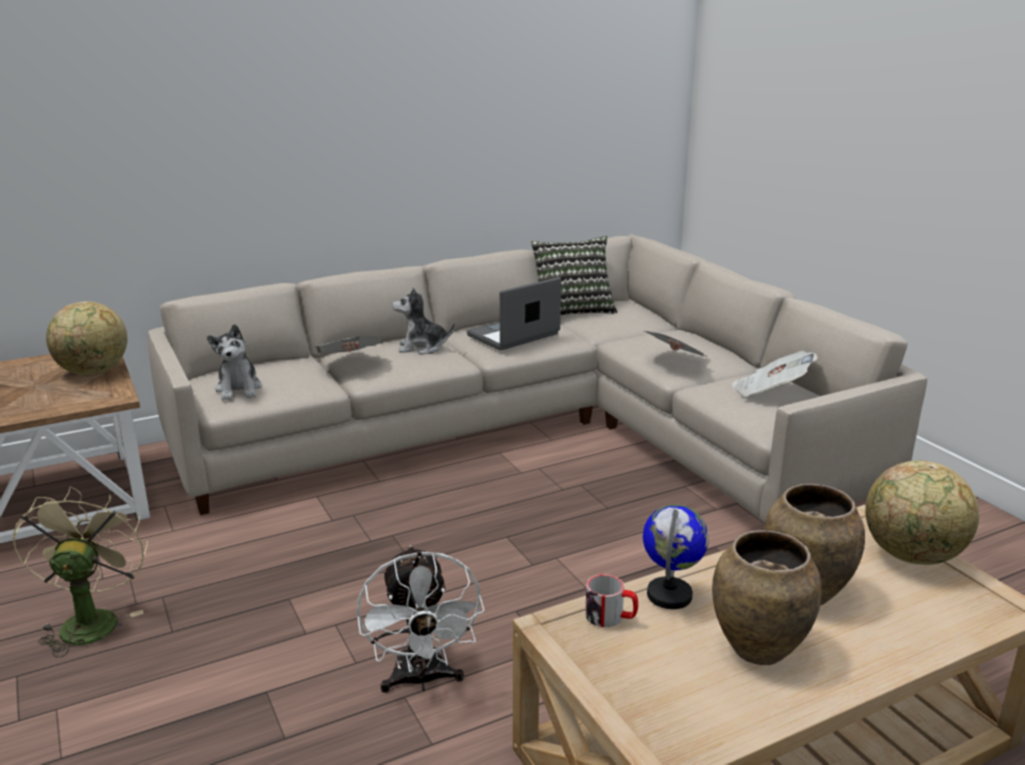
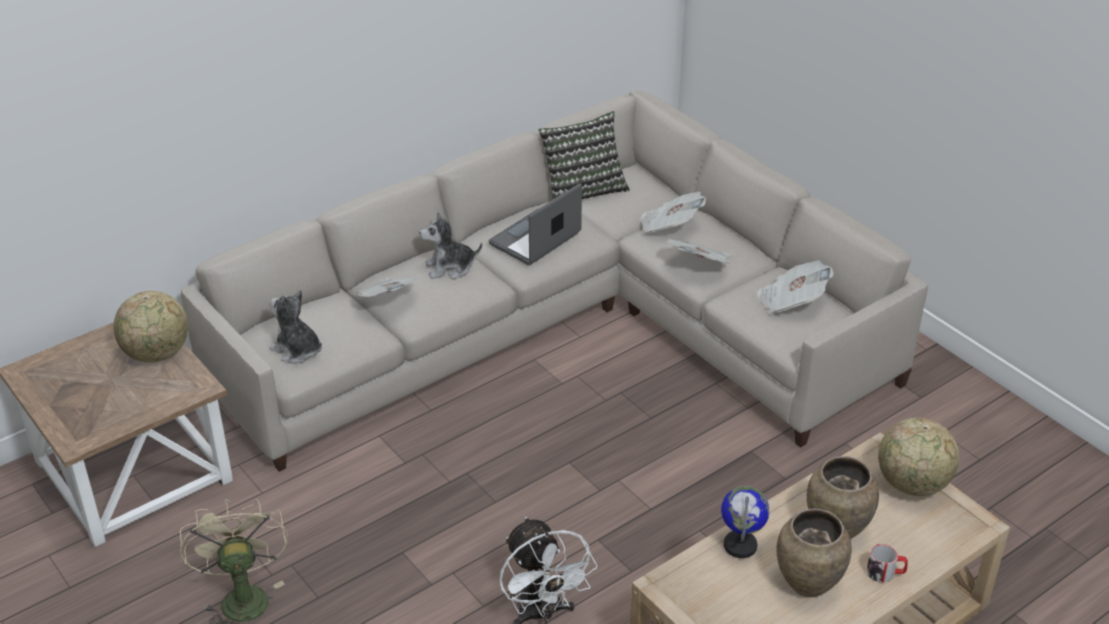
camera: 10 degrees left, 15 degrees up
(239, 389) = (297, 350): plush toy -> plush toy turned 150 degrees clockwise
(611, 617) = (702, 571): mug -> mug (885, 573)
(651, 337) = (669, 227): none -> newspaper

